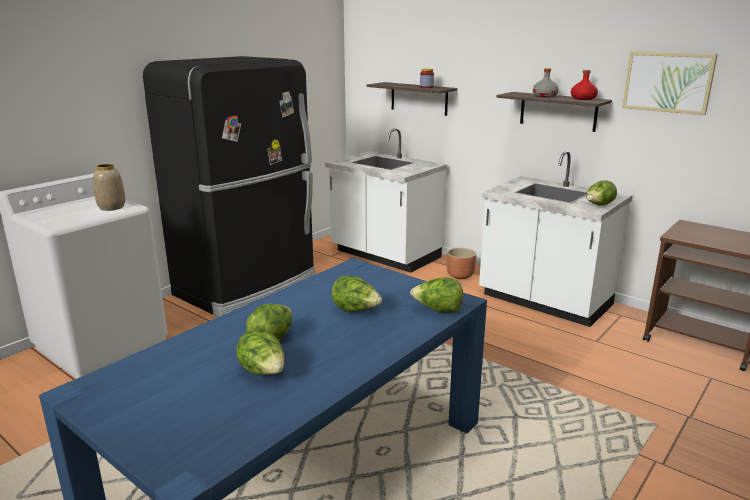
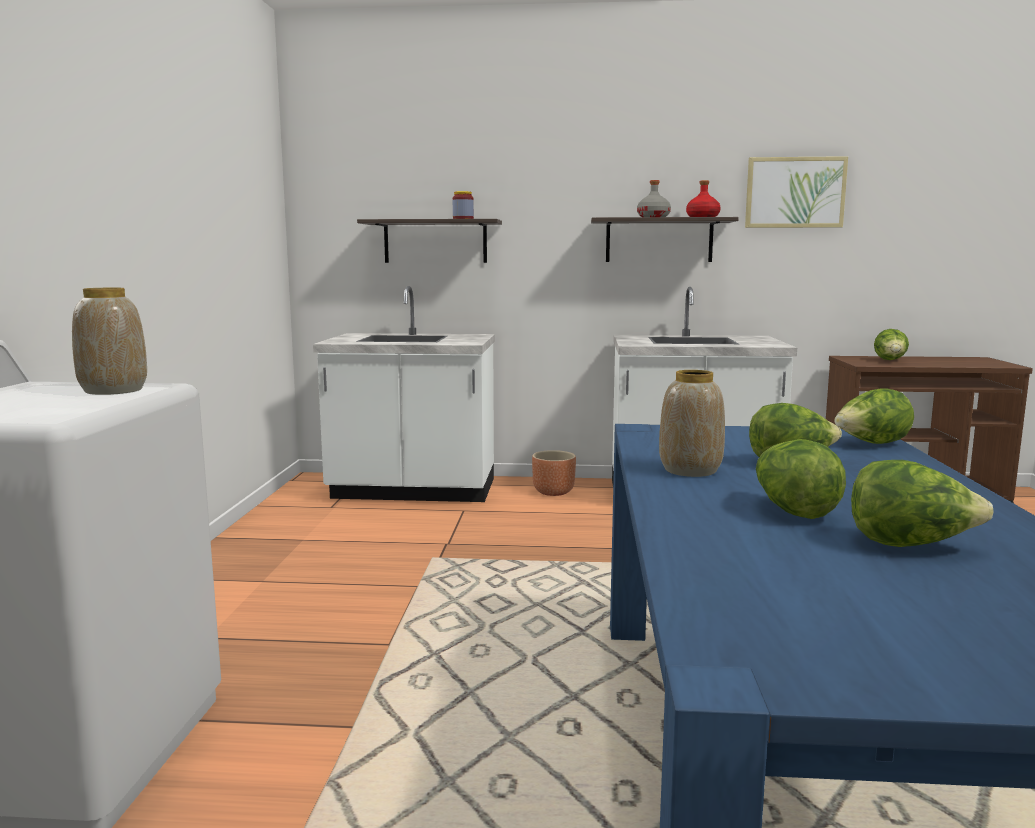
camera: 35 degrees left, 10 degrees down
(248, 287) = (253, 575): black fridge -> none
(299, 301) = (690, 470): none -> vase
(598, 206) = (770, 343): lettuce -> lettuce (890, 360)

